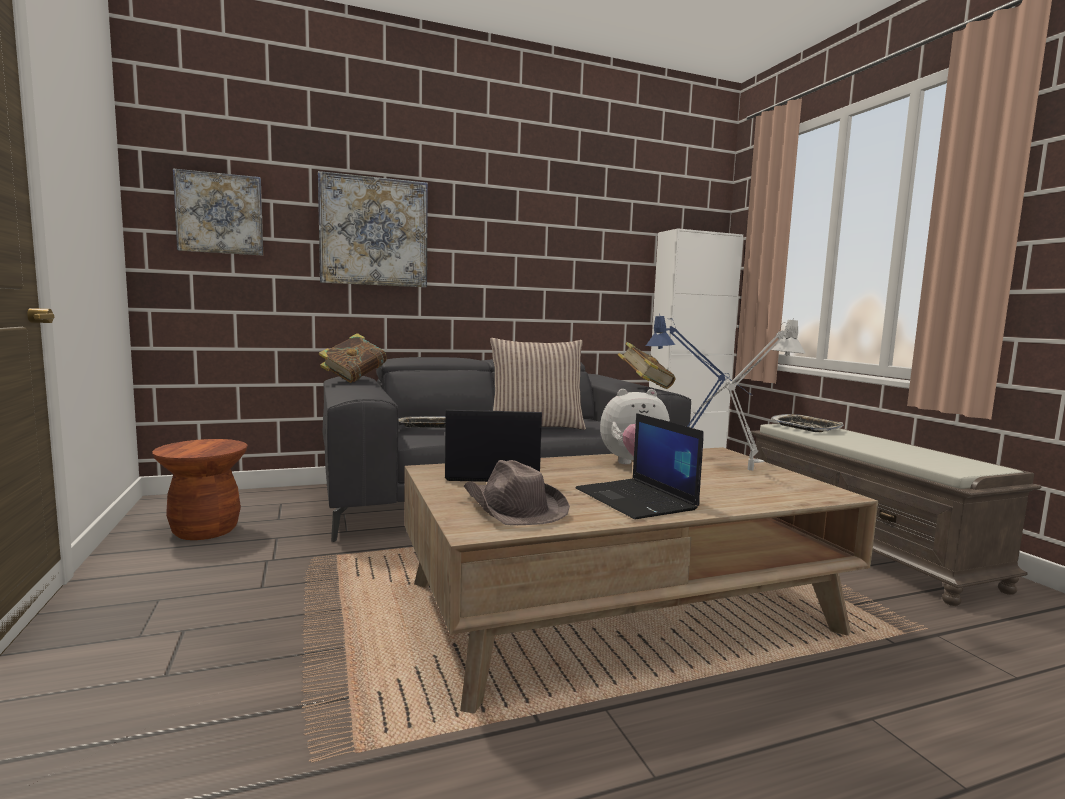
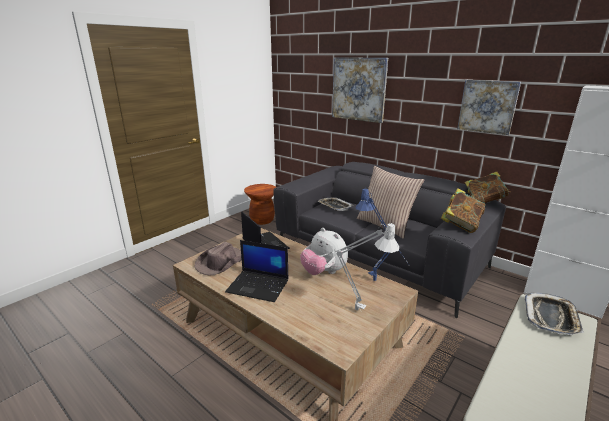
camera: 60 degrees right, 15 degrees up
(220, 214) = (299, 82): picture -> picture (487, 106)
(354, 380) = (327, 171): book -> book (484, 202)
(637, 499) = (259, 286): laptop -> laptop turned 105 degrees counterclockwise

